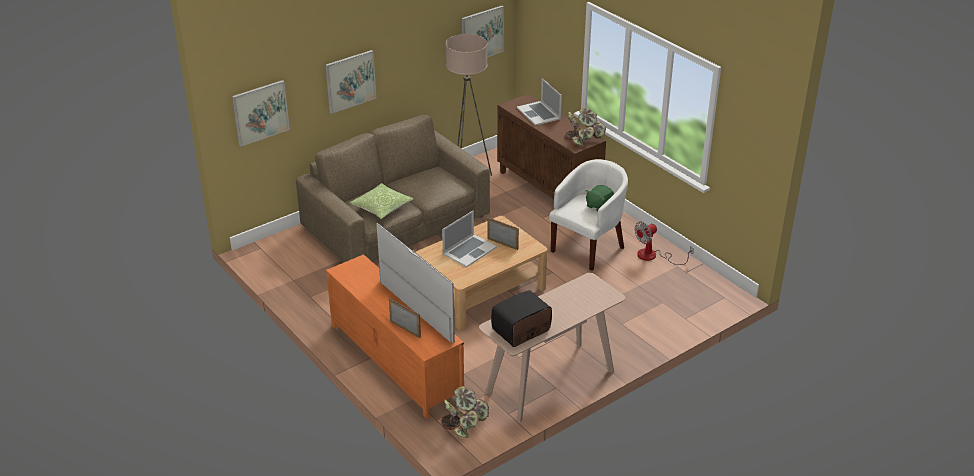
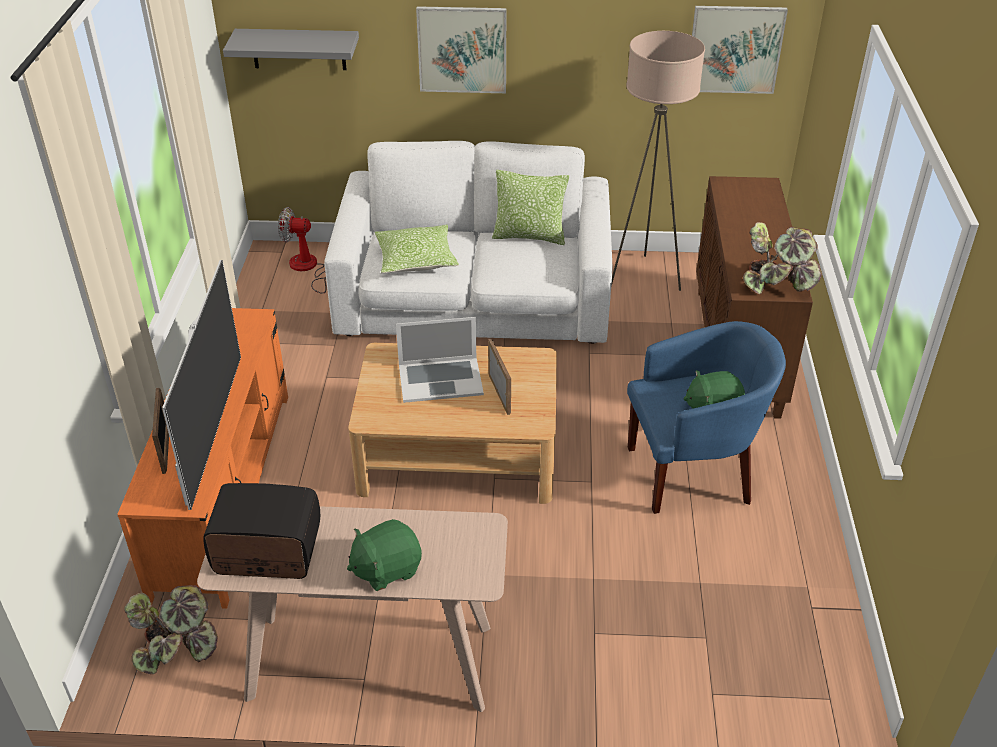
camera: 40 degrees right, 5 degrees up
(260, 112) = (298, 49): picture -> grey shelf
(397, 222) = (474, 296): brown sofa -> white sofa
(418, 173) = (529, 236): none -> pillow
(539, 113) = (756, 213): laptop -> none
(573, 311) = (386, 569): none -> green plush toy
(588, 247) = (692, 472): white armchair -> blue armchair
(654, 256) = (785, 546): fan -> fan (307, 268)

